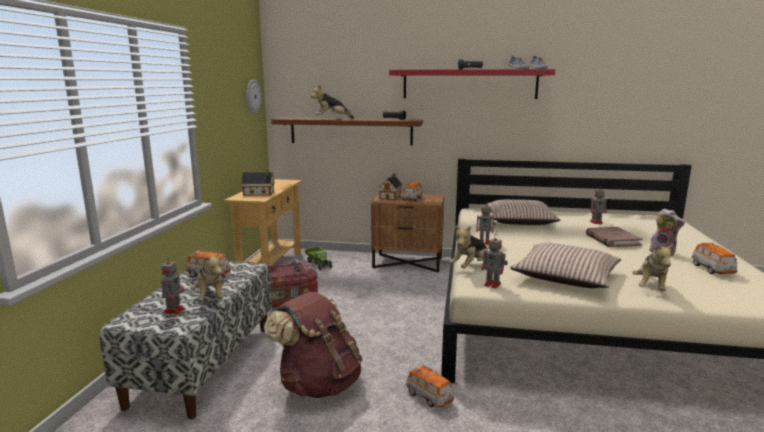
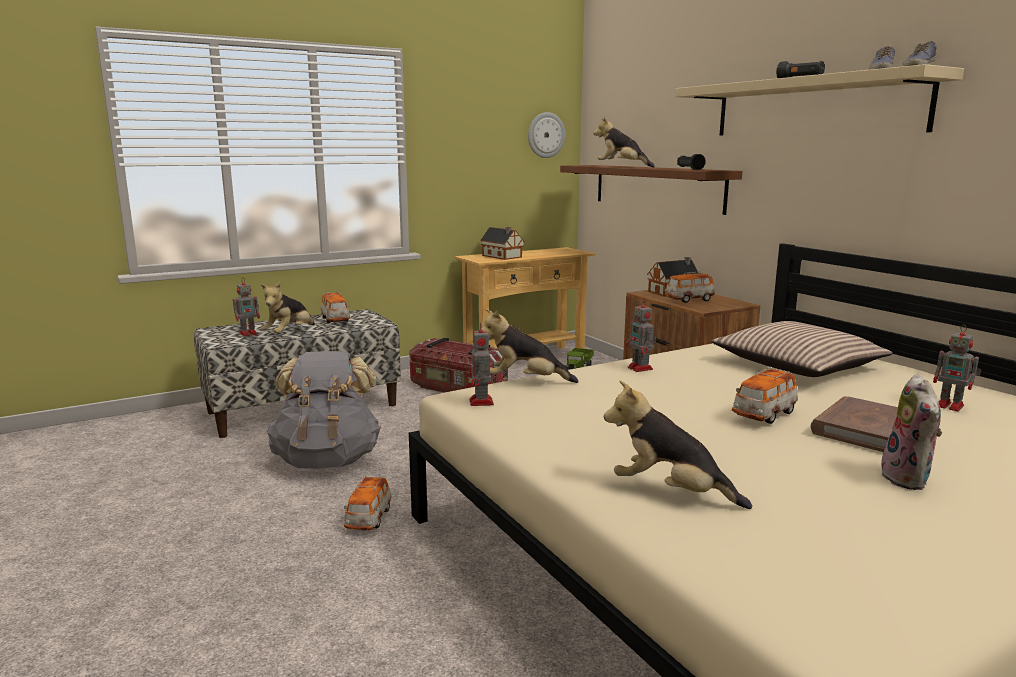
camera: 50 degrees right, 0 degrees up
(318, 384) = (327, 460): brown backpack -> grey backpack
(469, 84) = (814, 107): red shelf -> beige shelf
(565, 276) = (596, 432): pillow -> none
(650, 287) = (670, 492): plush toy -> plush toy turned 45 degrees clockwise
(712, 270) = (910, 536): toy car -> toy car (764, 415)

